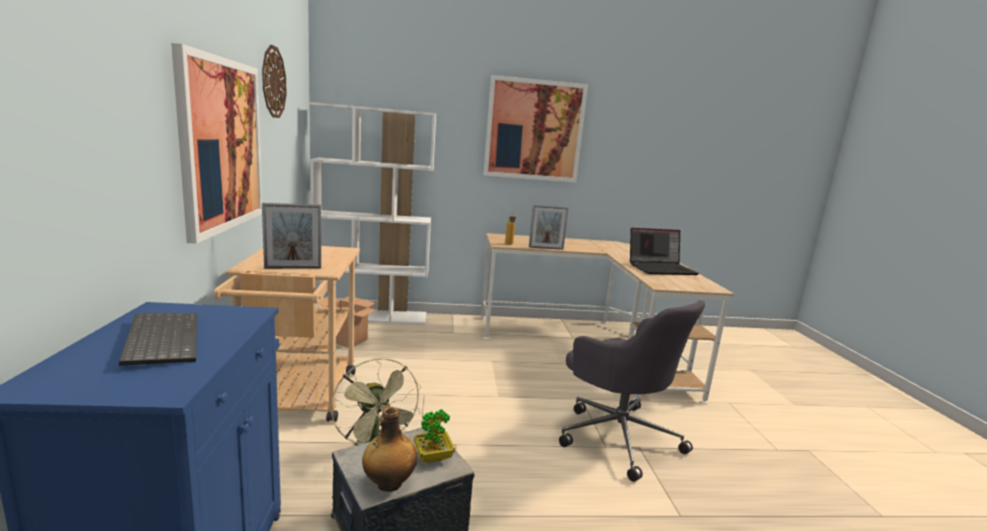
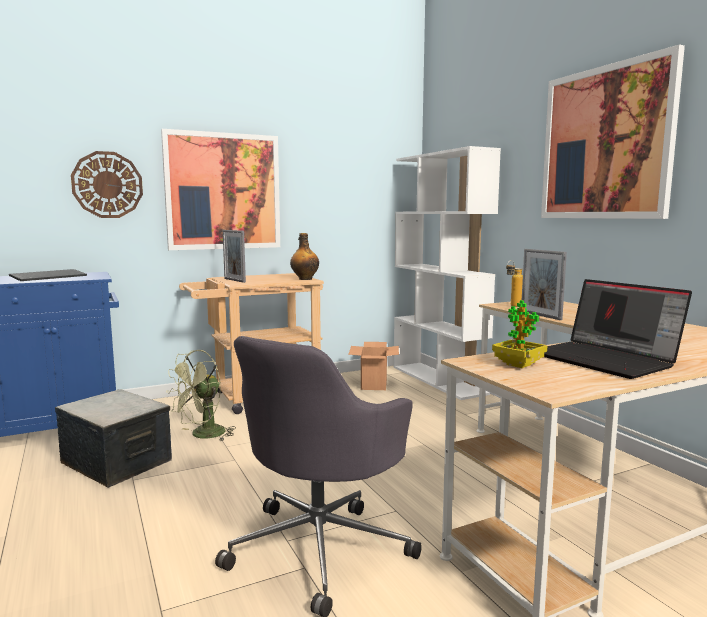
camera: 70 degrees right, 5 degrees down
(273, 82) = (323, 145): wall clock -> wall clock (107, 185)
(388, 484) = (82, 407): bottle -> bottle (305, 279)
(433, 457) = (119, 412): potted plant -> potted plant (518, 364)

